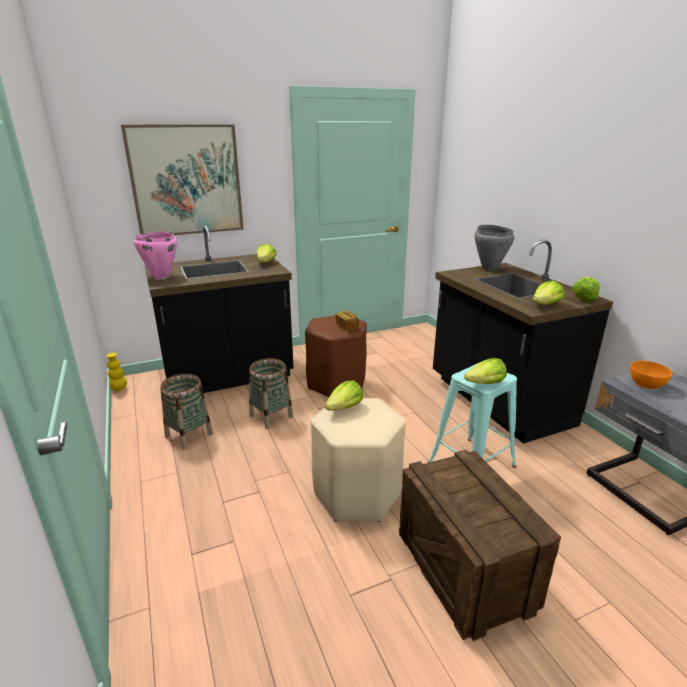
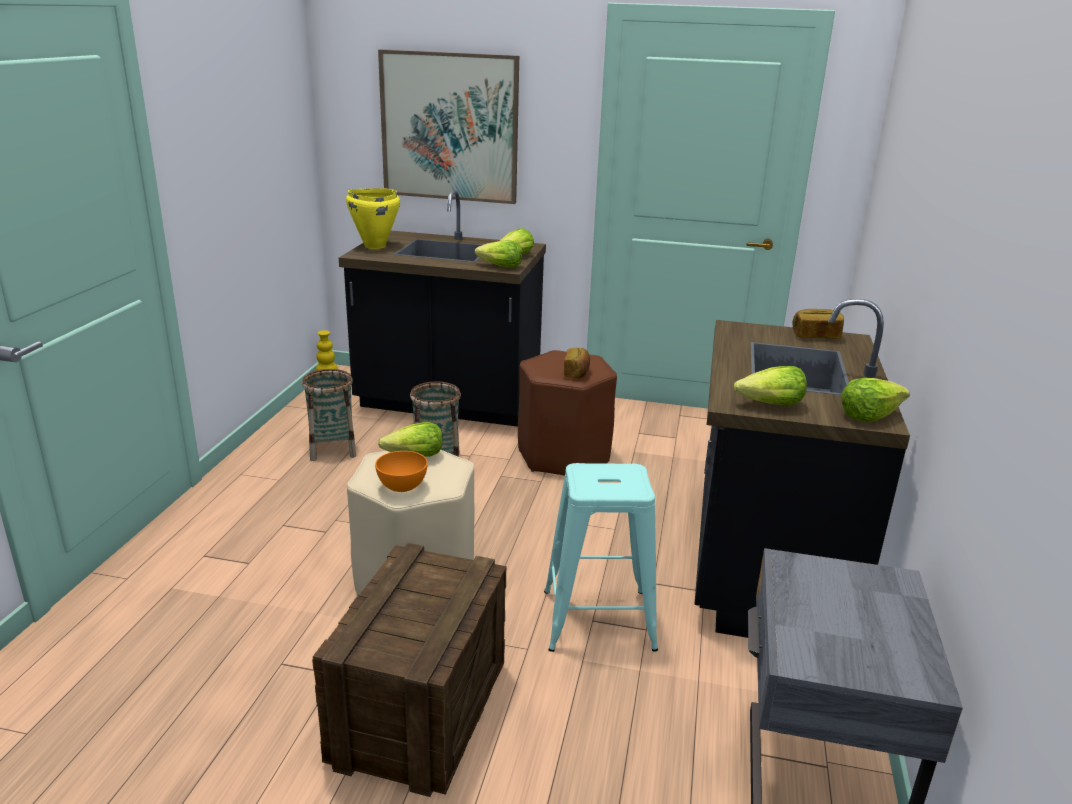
camera: 35 degrees right, 0 degrees up
(161, 276) = (374, 246): pink cooking pot -> yellow cooking pot
(485, 384) = (591, 488): lettuce -> lettuce (500, 267)
(489, 268) = (816, 336): grey cooking pot -> bread
(645, 385) = (824, 581): orange bowl -> orange bowl (402, 486)

